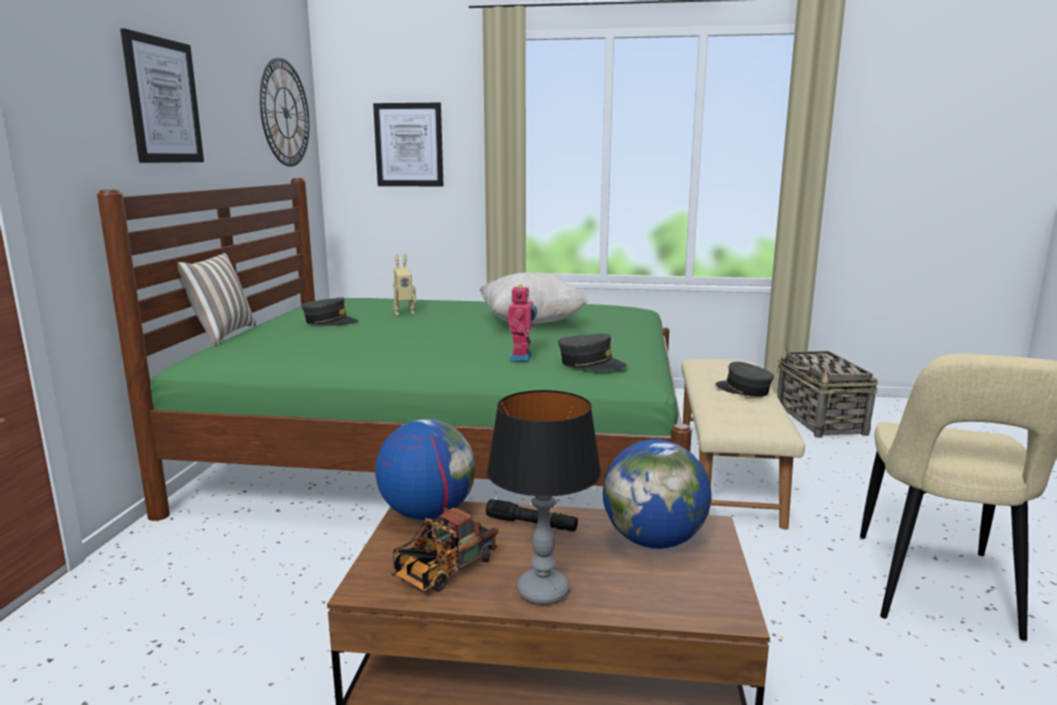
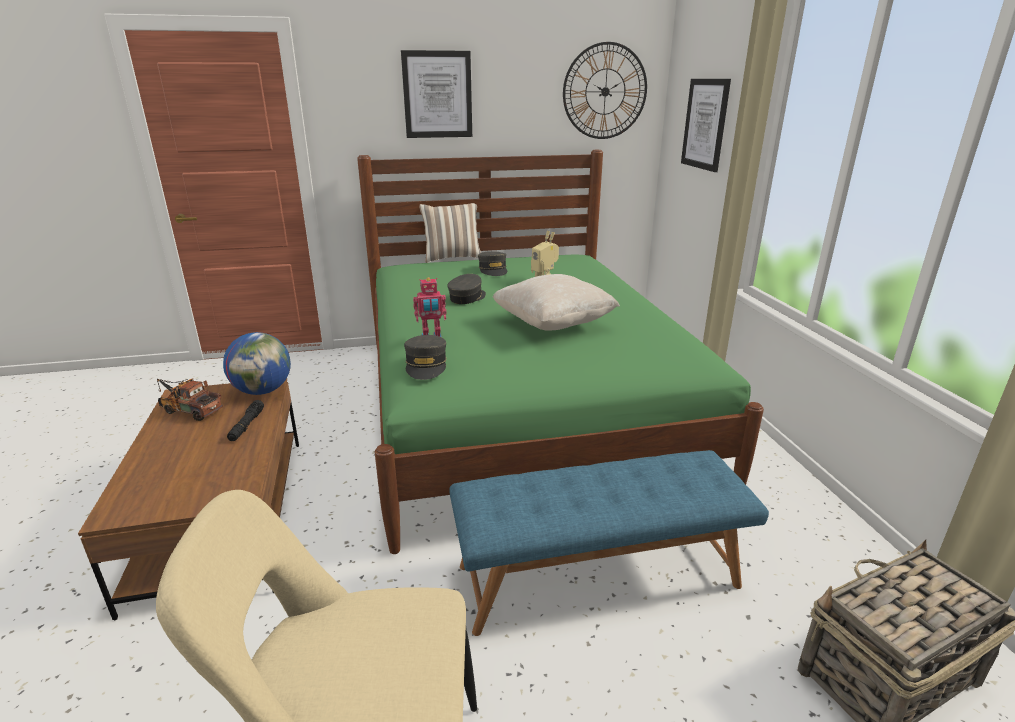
camera: 70 degrees right, 10 degrees up
(543, 591) = (159, 443): table lamp -> none
(654, 541) = (217, 475): globe -> none
(725, 471) = (597, 574): beige bench -> blue bench
(743, 390) = (598, 495): grey cap -> grey cap (467, 297)

